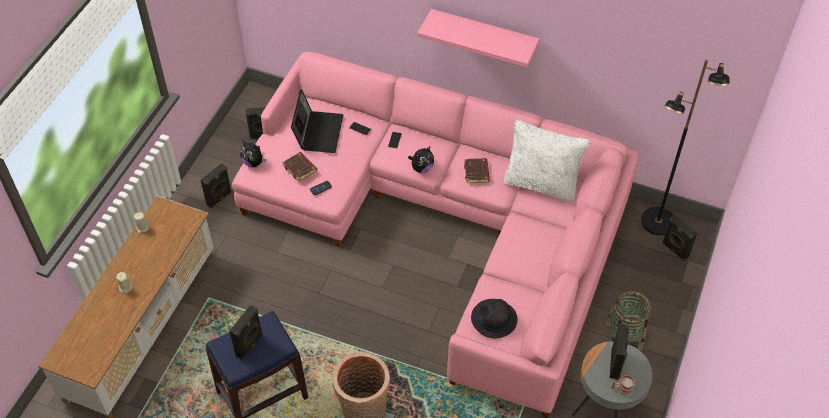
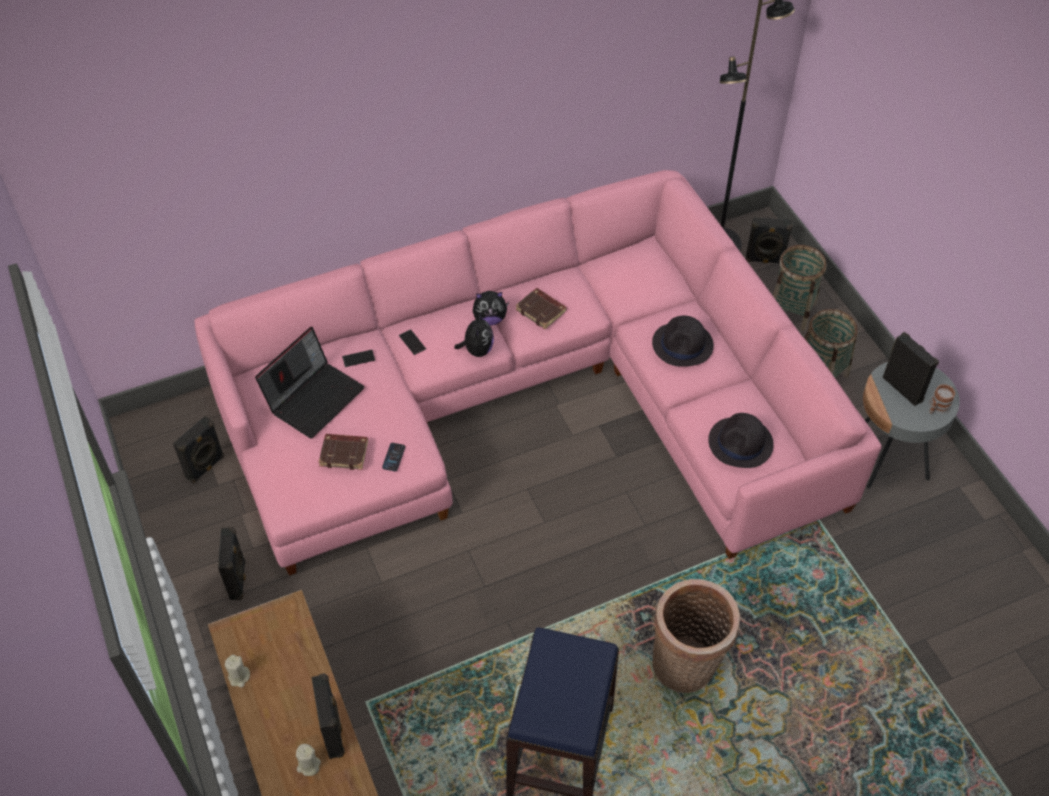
camera: 45 degrees left, 0 degrees up
(250, 345) = (563, 687): black speaker -> black speaker (334, 732)
(253, 162) = (275, 491): plush toy -> plush toy (490, 319)
(318, 131) = (314, 397): laptop -> laptop turned 75 degrees clockwise
(483, 36) = (456, 135): pink shelf -> none
(528, 246) = (683, 345): none -> black hat
(541, 185) = (618, 276): white pillow -> none
(653, 289) = (791, 311): none -> basket

